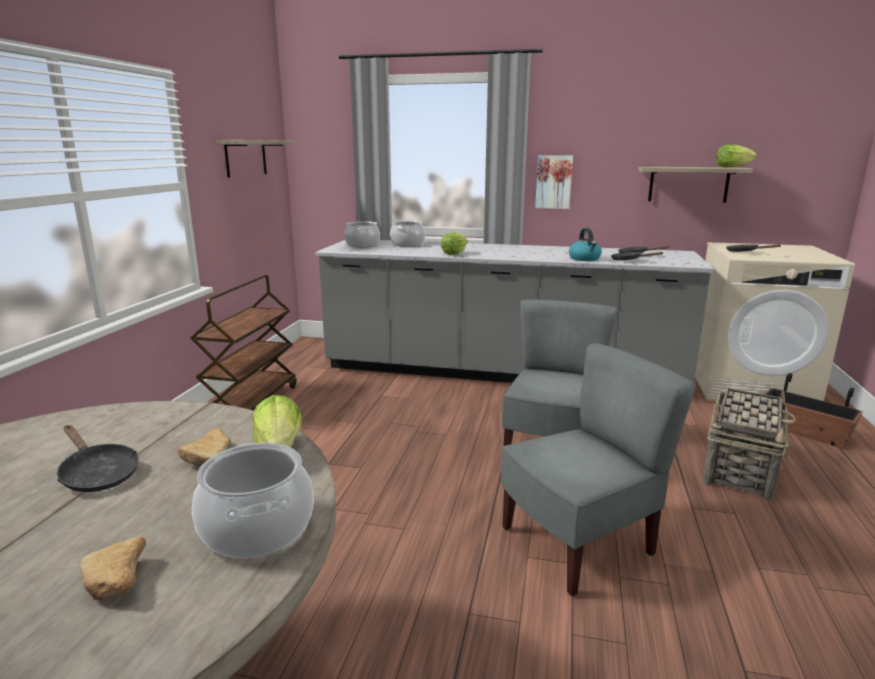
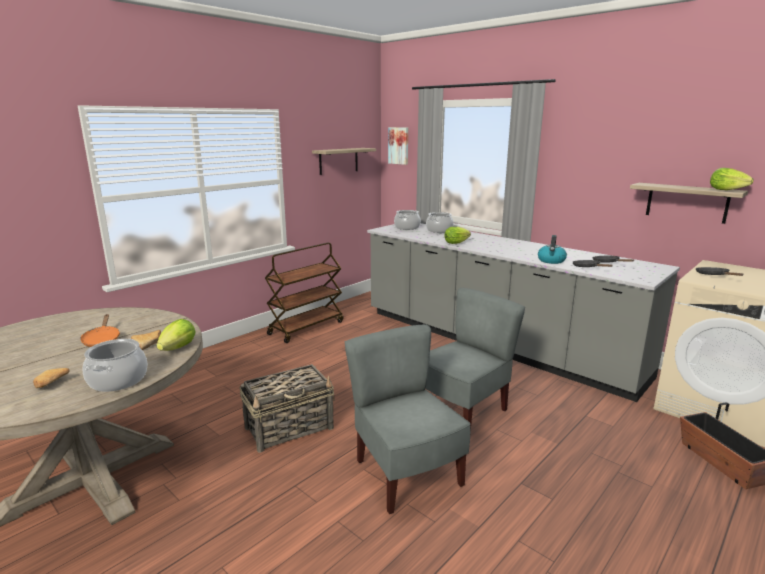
camera: 30 degrees right, 0 degrees up
(97, 474) = (102, 340): black frying pan -> orange frying pan
(554, 182) = (563, 190): picture -> picture (399, 145)
(579, 543) = (406, 474): grey chair -> grey chair turned 120 degrees counterclockwise
(740, 468) = (606, 470): basket -> basket (290, 428)

